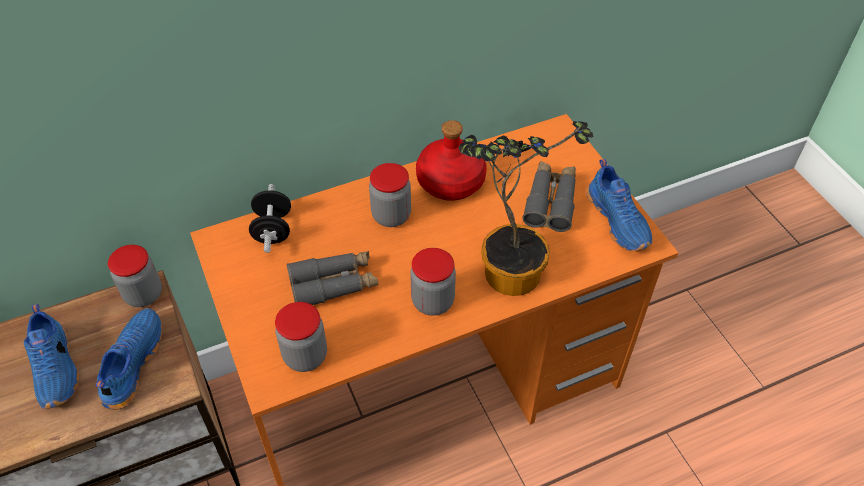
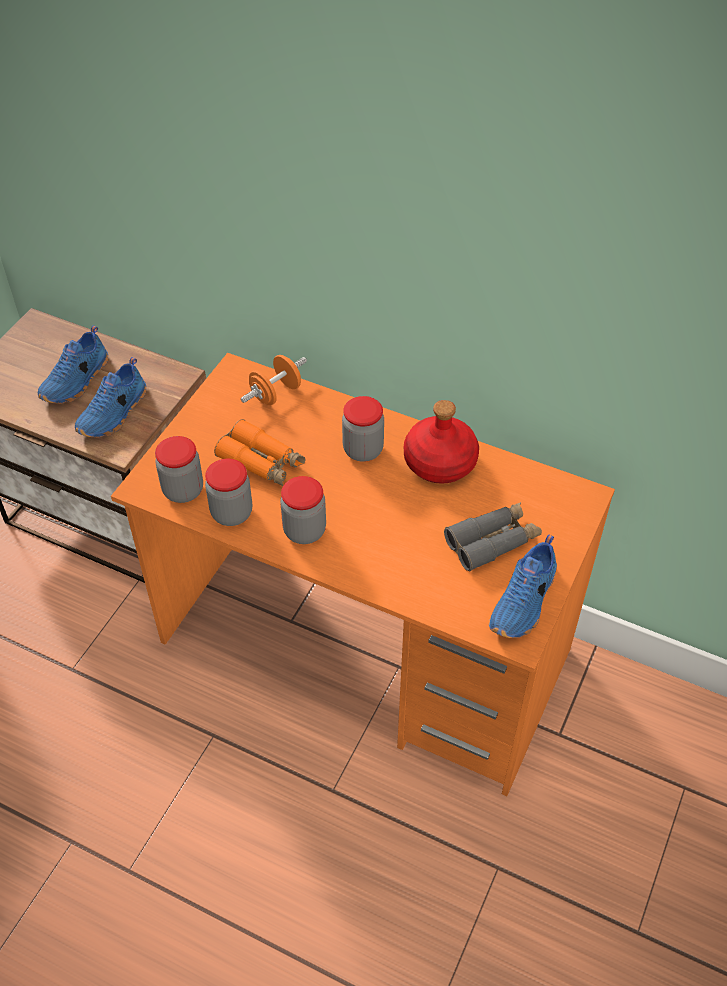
camera: 50 degrees right, 0 degrees up
(131, 363) = (114, 414): blue shoe -> blue shoe turned 150 degrees clockwise
(143, 294) = (174, 376): jar -> jar (231, 513)
(273, 230) = (276, 393): black dumbbell -> orange dumbbell
(333, 284) = (261, 462): grey binoculars -> orange binoculars
(506, 268) = (386, 556): potted plant -> none

